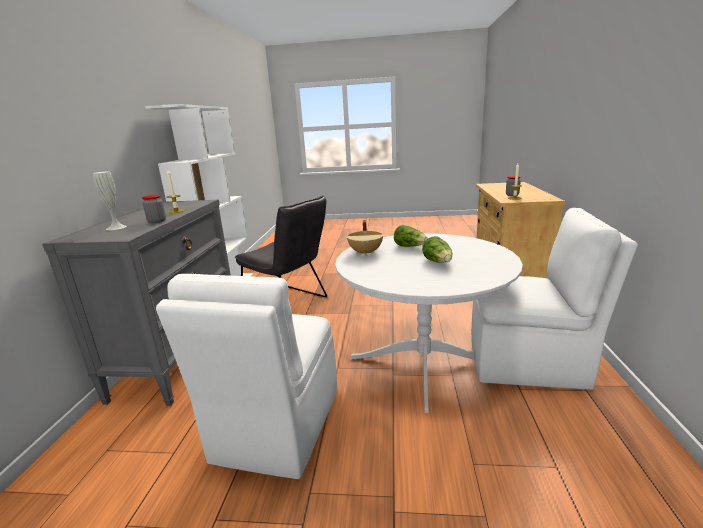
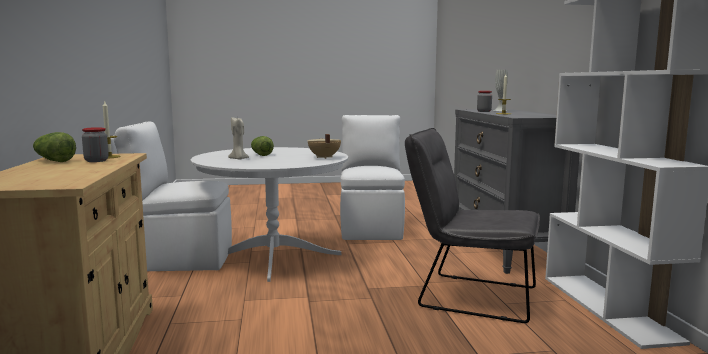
camera: 165 degrees right, 10 degrees down
(410, 247) = (282, 160): lettuce -> lettuce (53, 161)
(458, 250) = (238, 159): none -> beige candle

